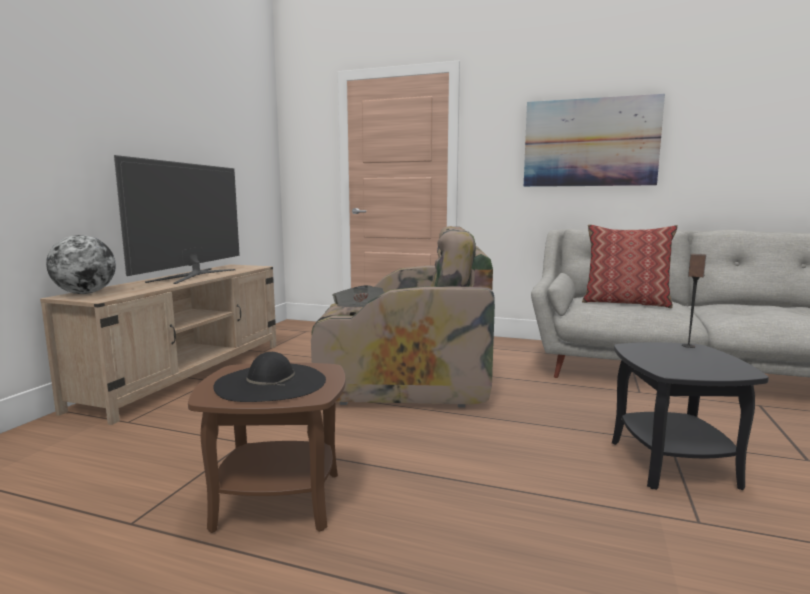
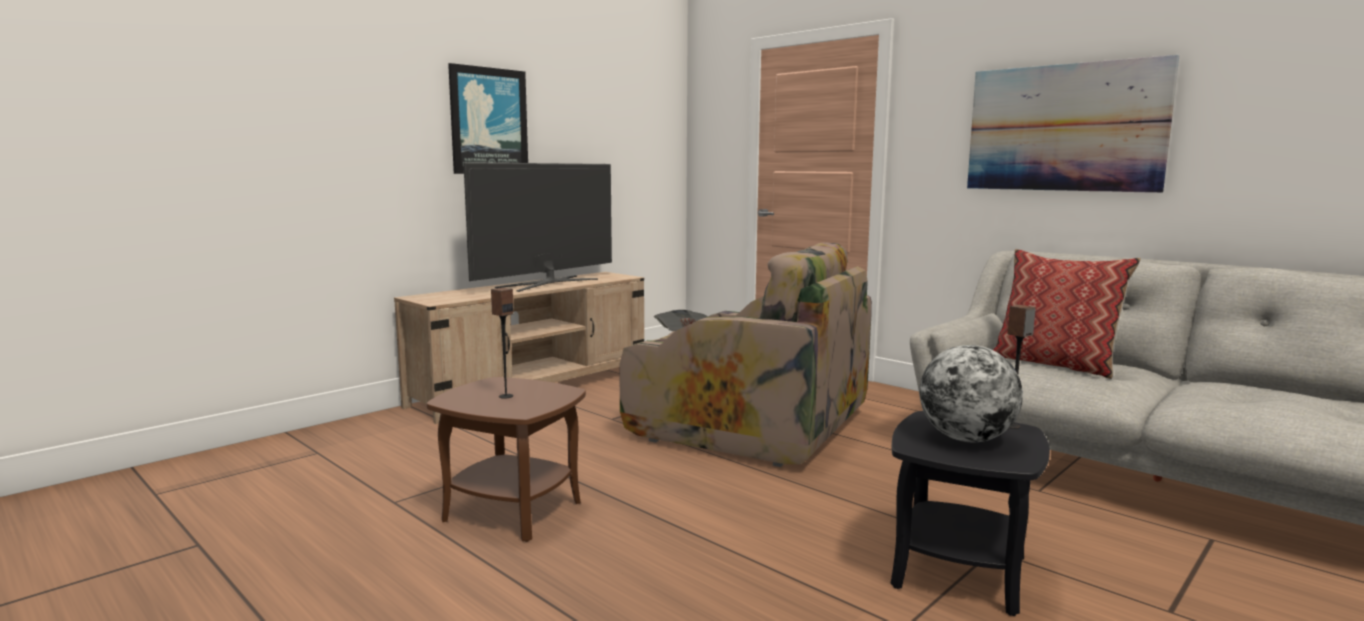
camera: 25 degrees right, 0 degrees up
(85, 293) = (431, 295): globe -> globe (966, 439)
(123, 119) = (488, 121): none -> picture
(270, 383) = (505, 396): black hat -> speaker

